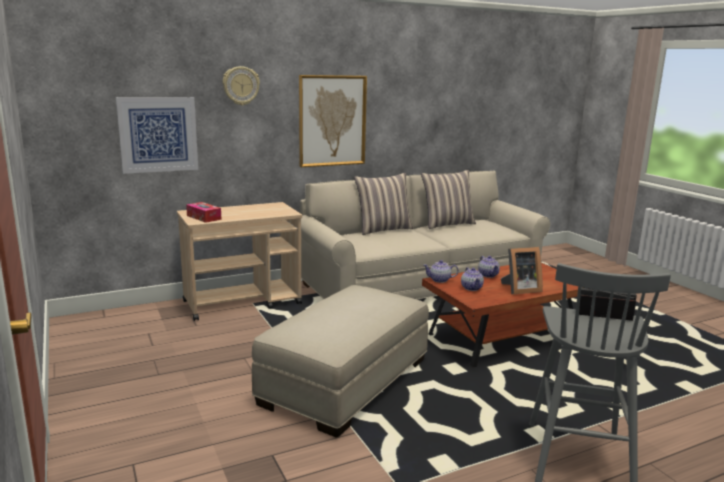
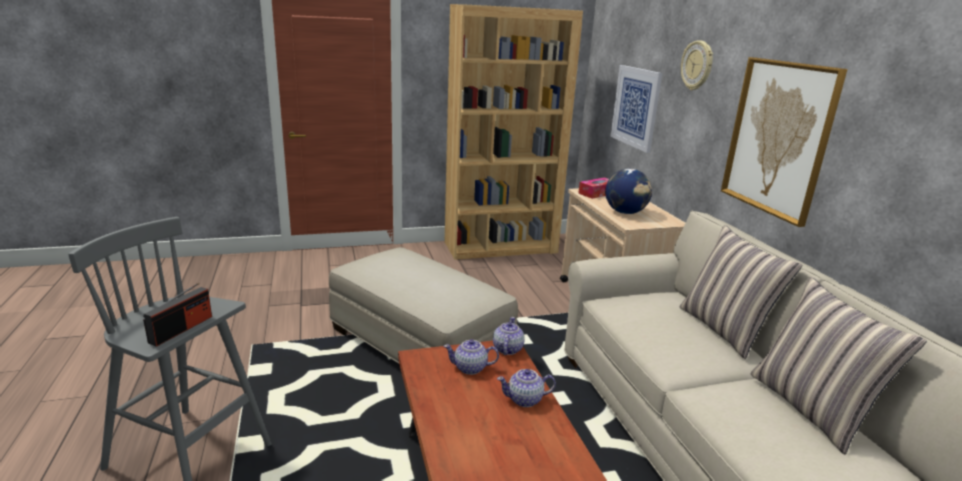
camera: 100 degrees right, 5 degrees up
(89, 355) = (501, 247): none -> brown bookcase
(259, 213) = (625, 212): none -> globe
(519, 289) = (453, 413): picture frame -> none

